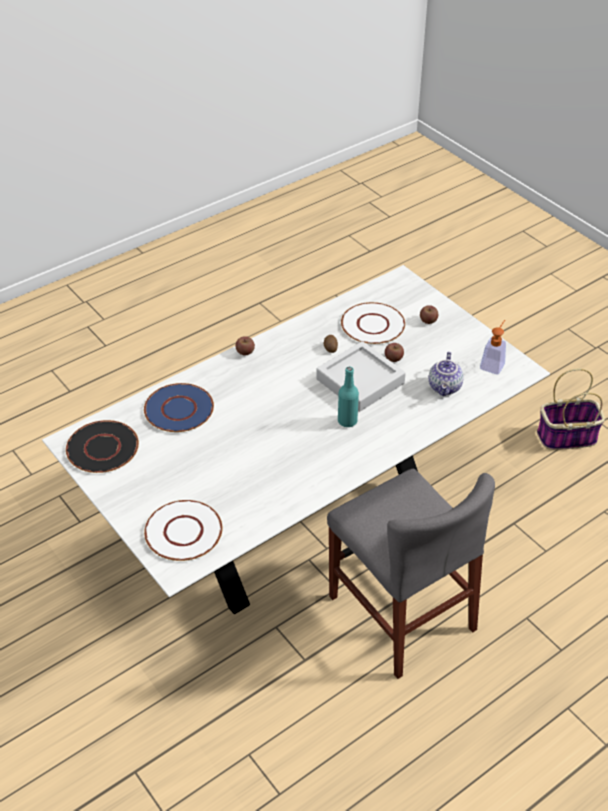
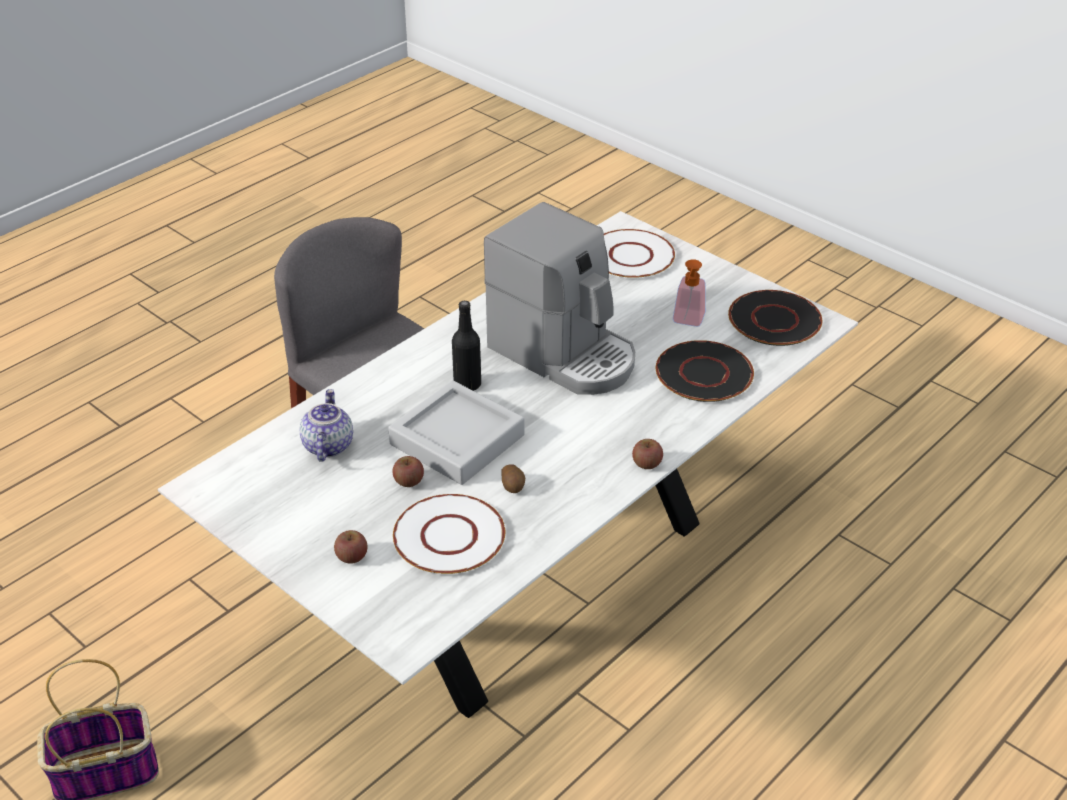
camera: 170 degrees right, 5 degrees down
(179, 409) = (703, 373): blue plate -> black plate
(271, 437) = (565, 354): none -> coffee machine
(347, 421) = (467, 384): turquoise bottle -> black bottle
(493, 364) = (246, 491): soap dispenser -> soap dispenser (687, 321)

